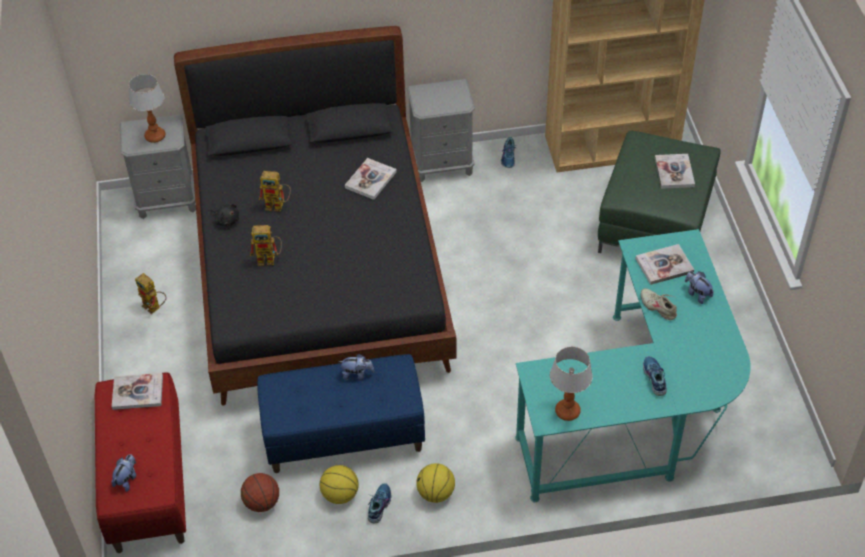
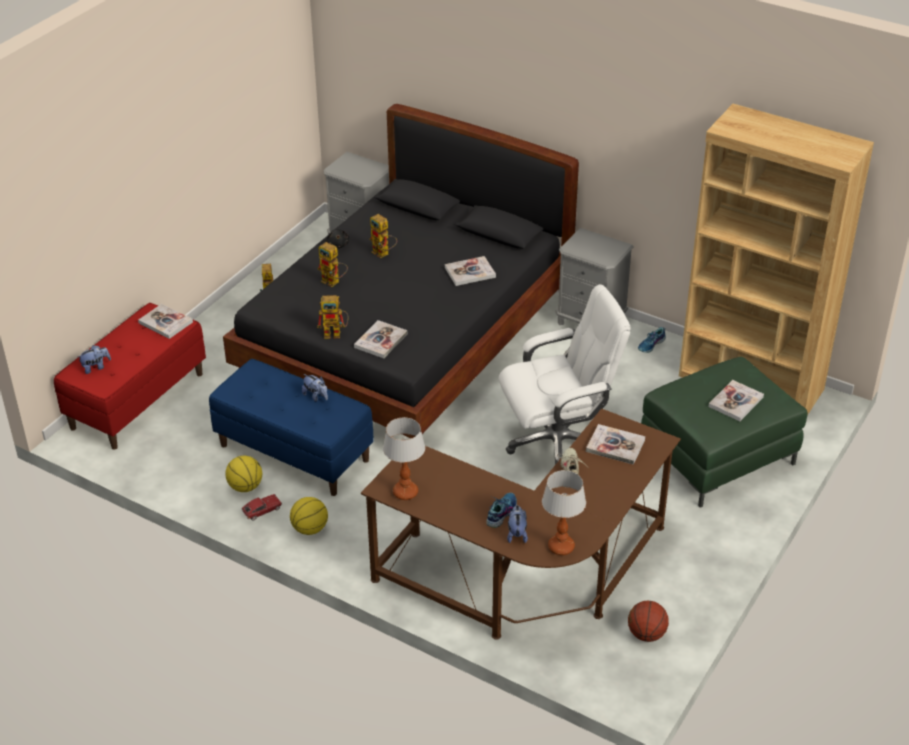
camera: 40 degrees right, 10 degrees down
(155, 136) = (357, 170): table lamp -> table lamp (561, 547)
(262, 502) = (190, 458): basketball -> basketball (646, 634)
(329, 306) = (336, 333): none -> toy robot
(374, 289) = (380, 340): none -> book
(379, 505) = (262, 510): shoe -> toy car
(533, 285) = (557, 441): none -> white office chair
(639, 413) = (529, 577): turquoise desk -> brown desk
(697, 294) = (616, 480): plush toy -> plush toy (517, 534)

